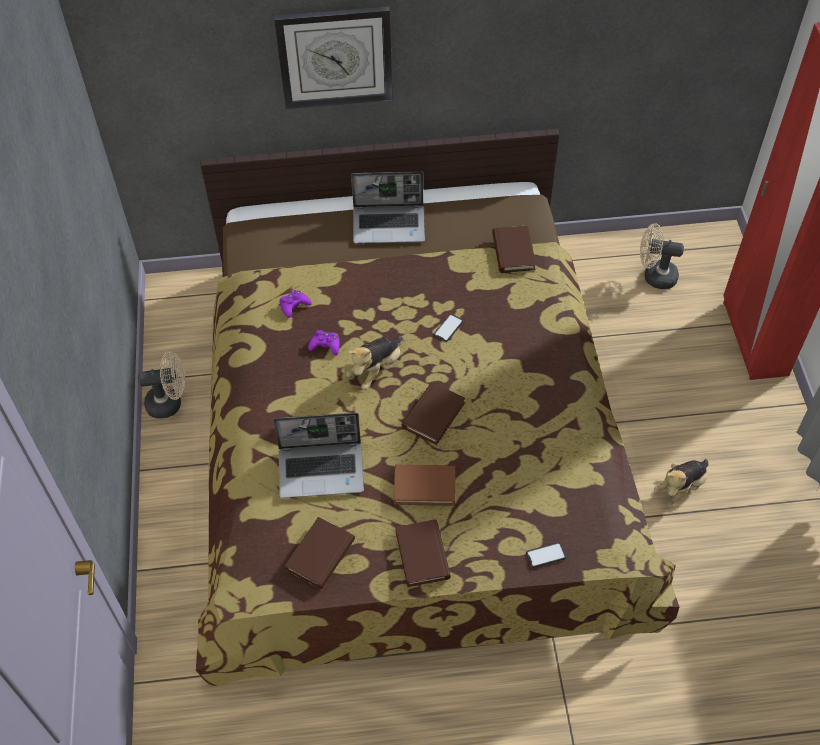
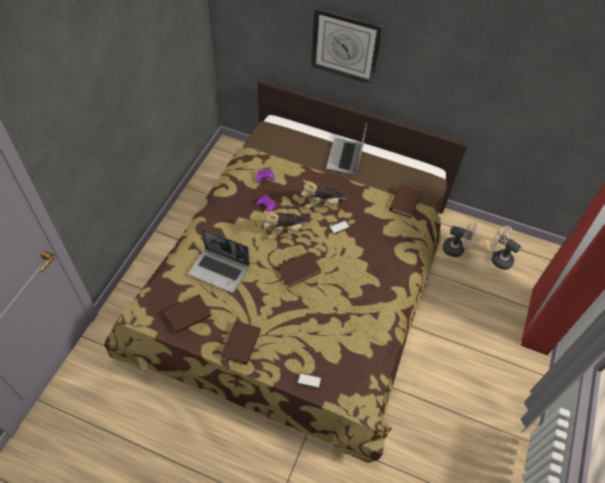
camera: 25 degrees right, 0 degrees up
(170, 403) = (191, 204): beige fan -> beige fan (457, 249)
(389, 224) = (345, 158): laptop -> laptop turned 75 degrees clockwise
(424, 486) = (267, 307): brown book -> none
(680, 488) = (437, 387): plush toy -> plush toy (322, 203)

